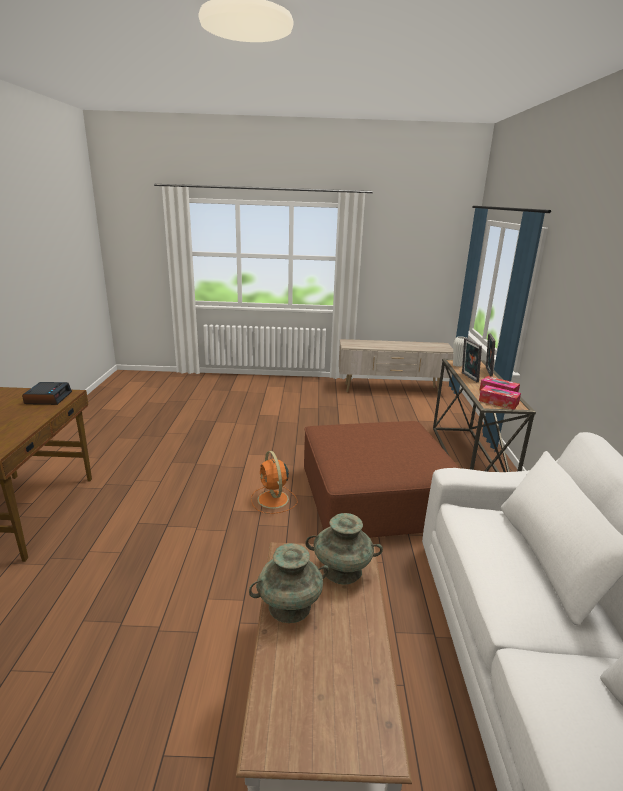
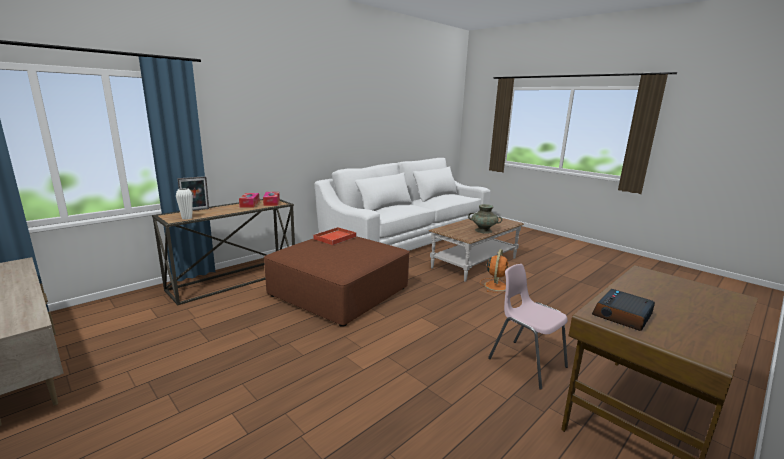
camera: 135 degrees left, 5 degrees down
(127, 514) = (526, 362): none -> pink chair
(273, 500) = (403, 319): orange fan -> orange fan (496, 285)
(342, 570) = (453, 229): turquoise vase -> none
(419, 456) = (334, 238): none -> red tray
(468, 377) = (222, 212): picture frame -> none

